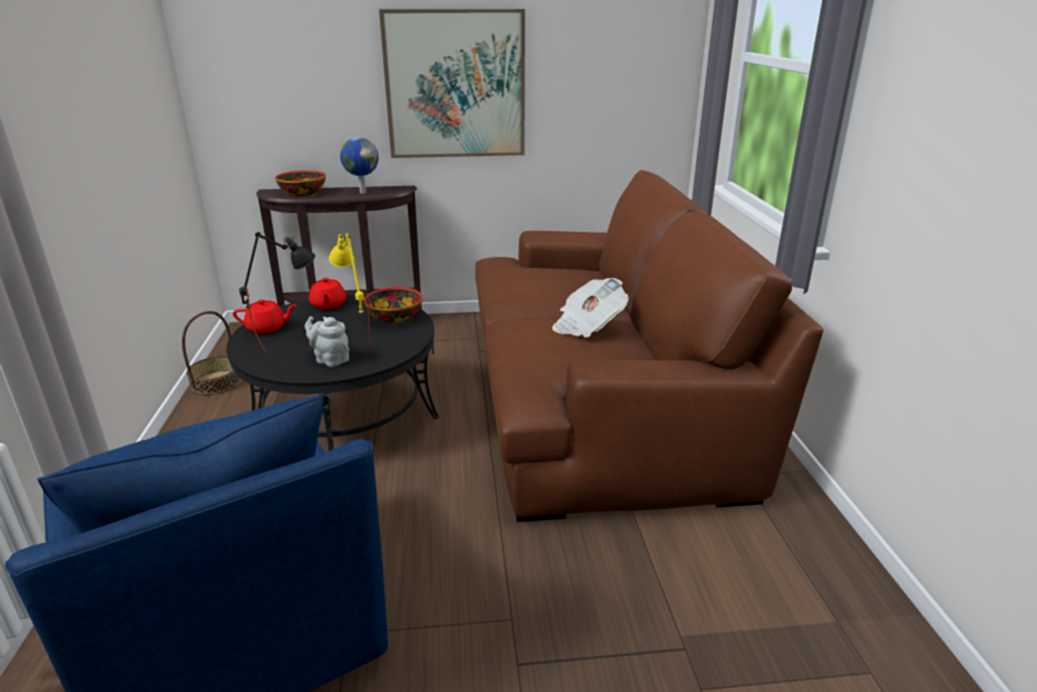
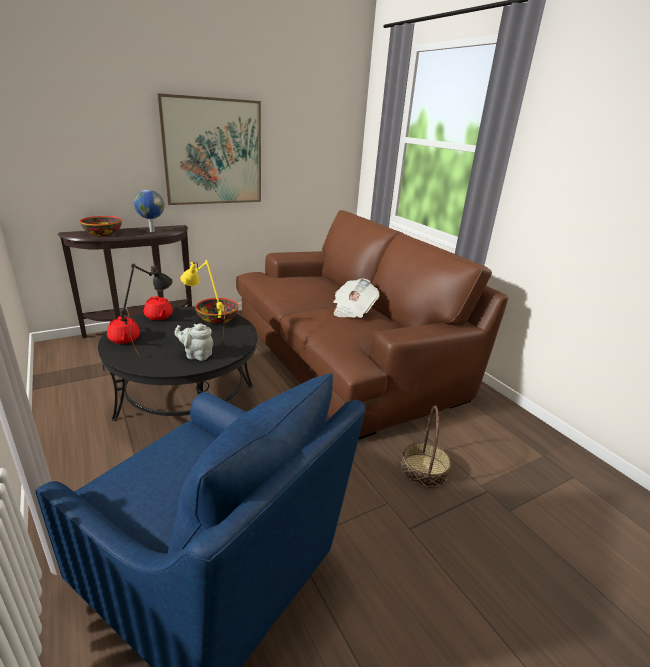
camera: 25 degrees left, 0 degrees up
(216, 382) = (56, 390): basket -> basket (424, 470)
(267, 328) = (124, 339): red teapot -> red teapot turned 90 degrees clockwise

